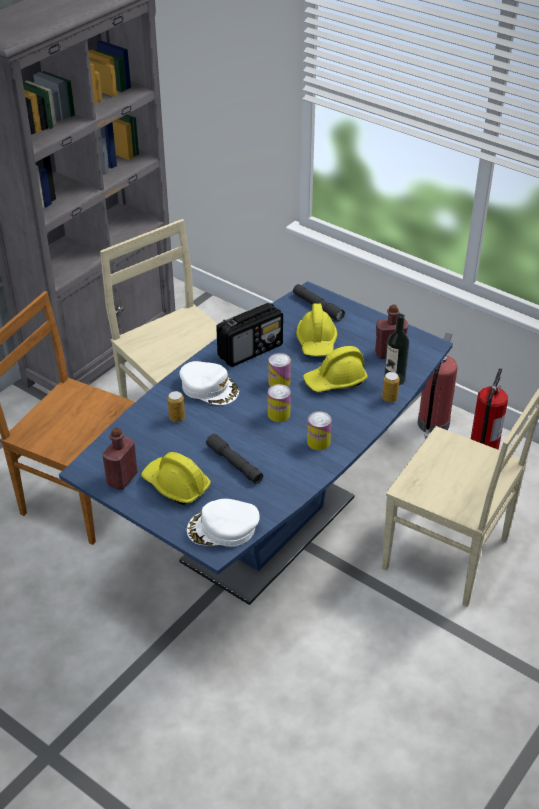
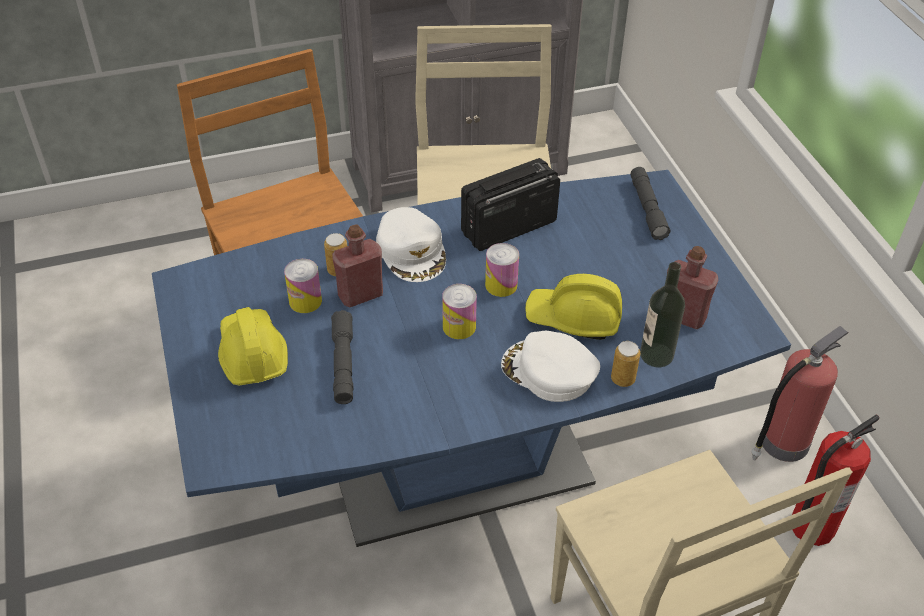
camera: 35 degrees right, 5 degrees up
(122, 479) = (205, 314): red bottle -> red bottle (360, 295)
(223, 528) = (246, 441): white cap -> white cap (549, 372)
(251, 350) = (507, 227): radio -> radio turned 150 degrees clockwise
(317, 342) = (601, 254): yellow hard hat -> none
(318, 442) = (471, 390): can -> can (305, 301)

